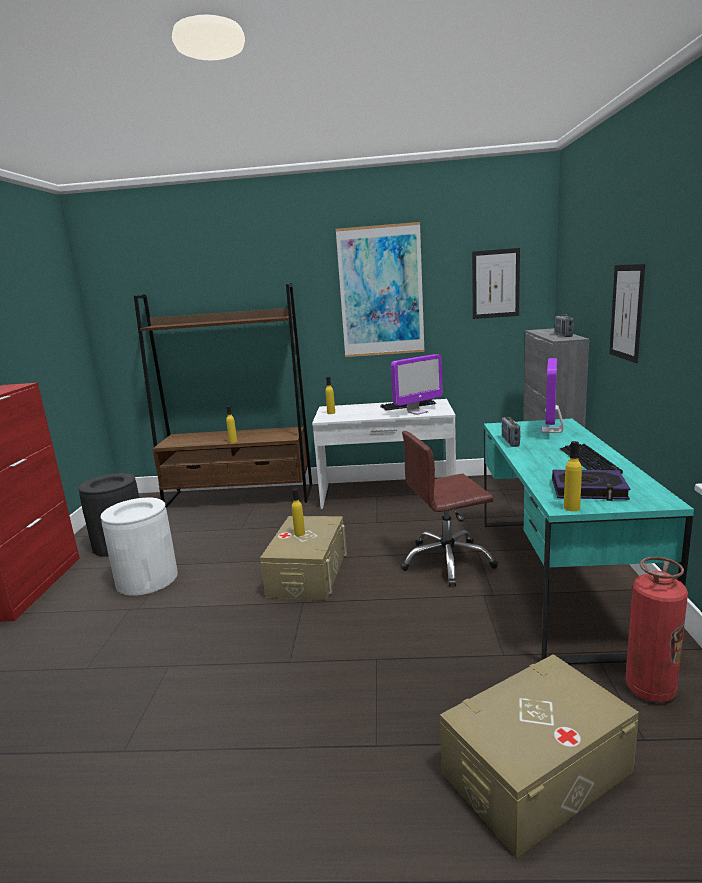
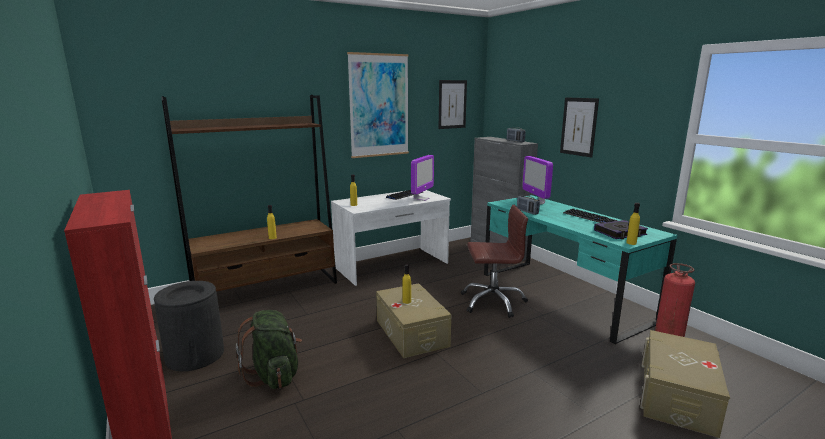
camera: 35 degrees left, 0 degrees up
(147, 579) = (274, 375): white trash can -> green backpack
(447, 561) = (492, 302): brown office chair -> brown office chair turned 135 degrees counterclockwise

